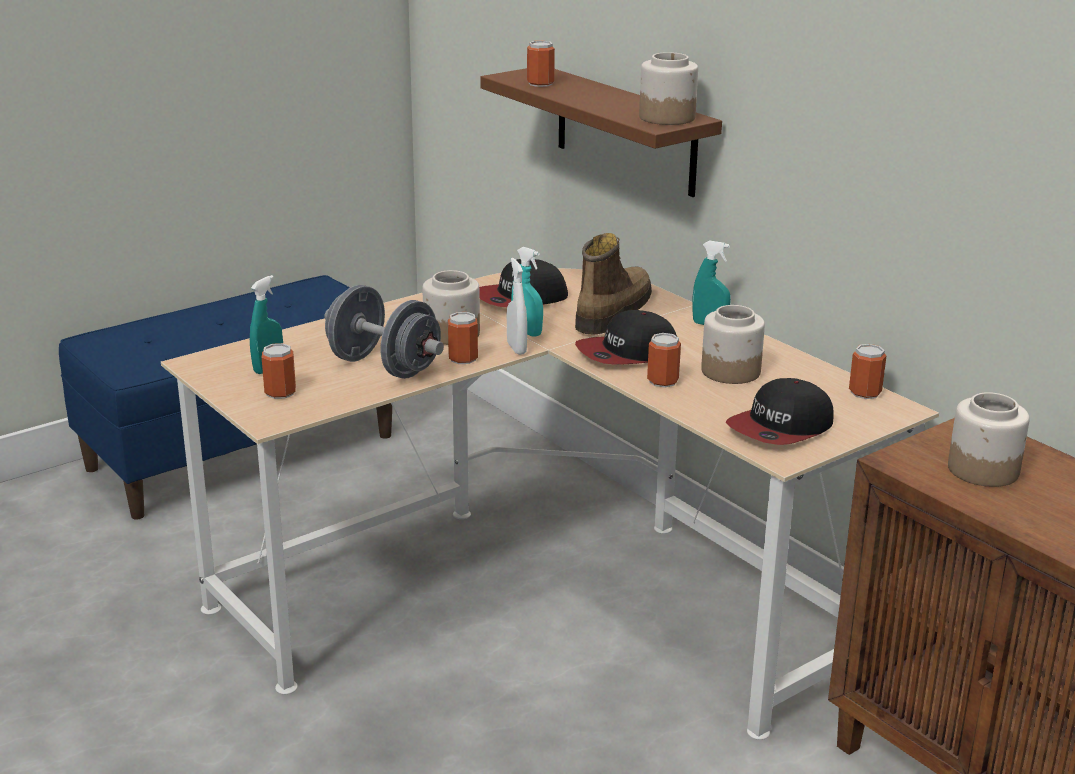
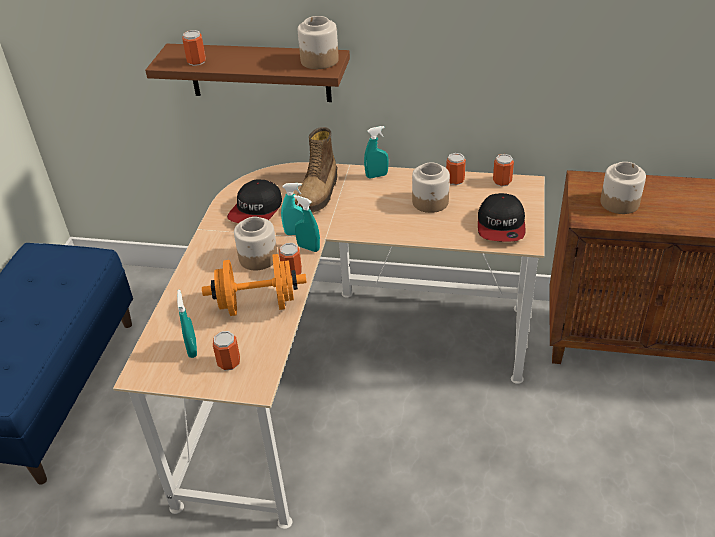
camera: 40 degrees left, 15 degrees up
(384, 366) = (258, 305): grey dumbbell -> orange dumbbell
(516, 348) = (308, 248): white spray bottle -> turquoise spray bottle
(611, 313) = (318, 194): boot -> boot turned 150 degrees counterclockwise
(627, 353) = (367, 218): cap -> none
(662, 381) = (410, 227): can -> can (455, 180)

